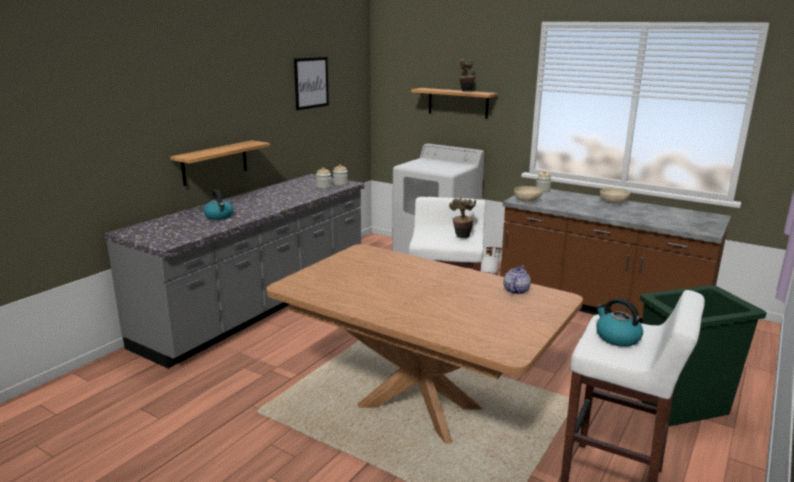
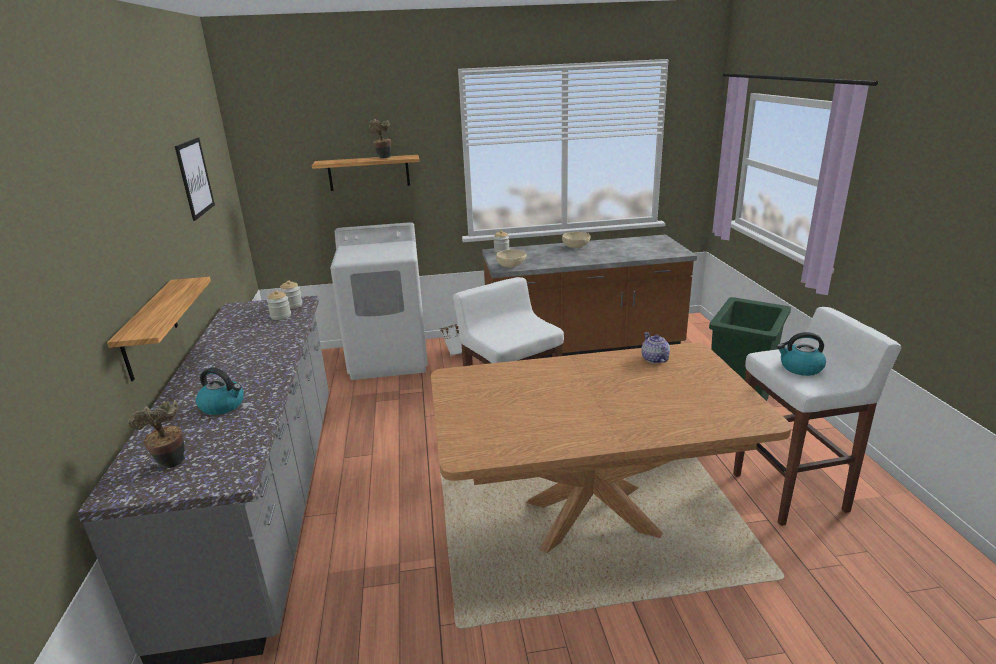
camera: 40 degrees left, 5 degrees up
(461, 237) = (525, 324): potted plant -> potted plant (171, 465)

